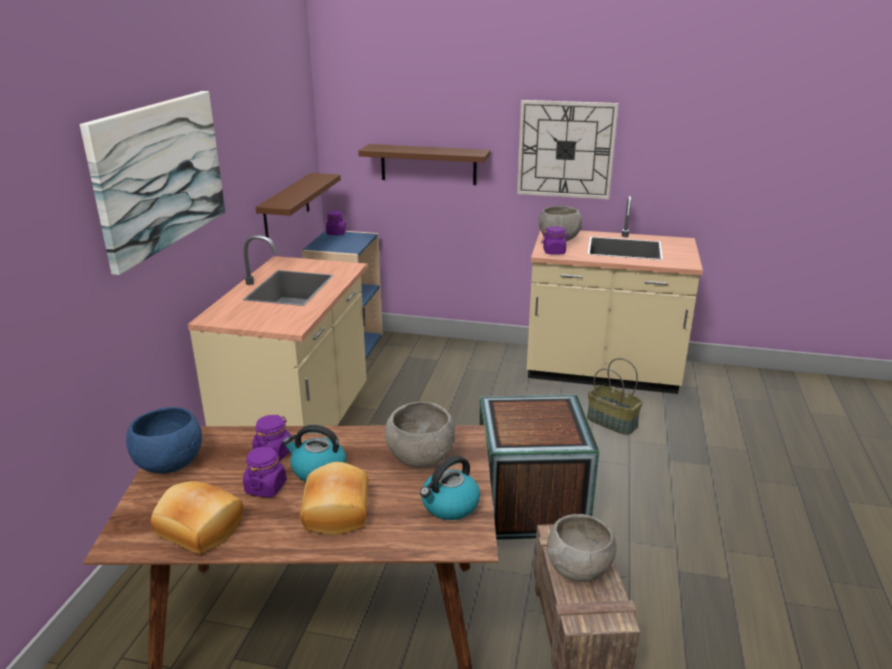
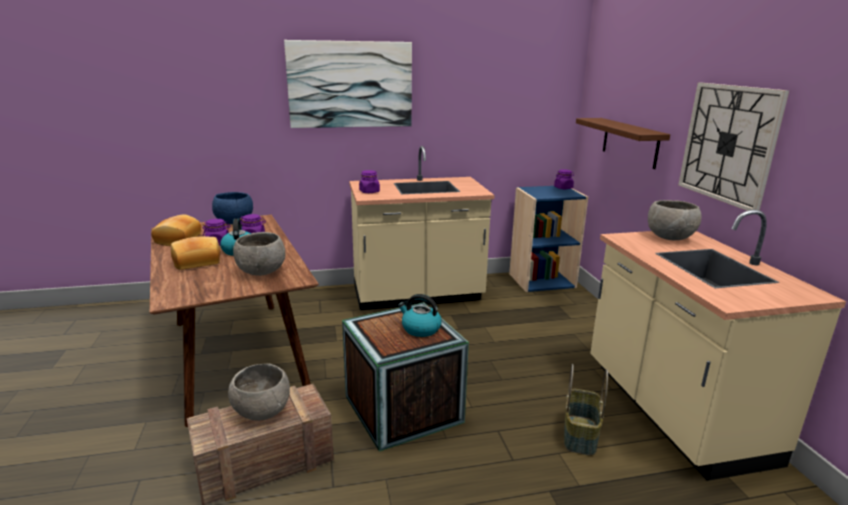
camera: 65 degrees right, 5 degrees down
(286, 207) = (508, 149): brown shelf -> none
(449, 506) = (208, 288): kettle -> kettle (420, 329)
(554, 252) = (631, 240): purple jar -> purple jar (369, 192)

